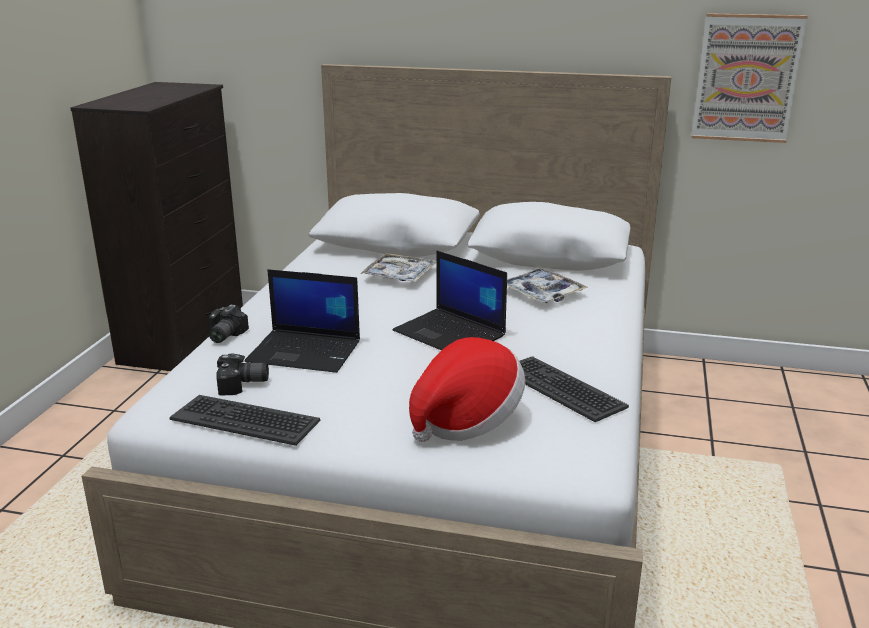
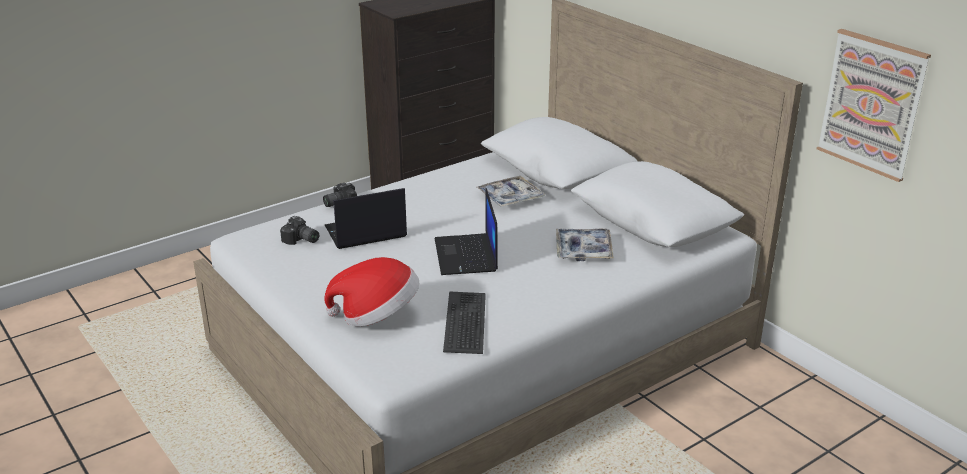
camera: 40 degrees right, 5 degrees up
(246, 420) = (272, 262): keyboard -> none
(306, 351) = (364, 232): laptop -> laptop turned 105 degrees clockwise

